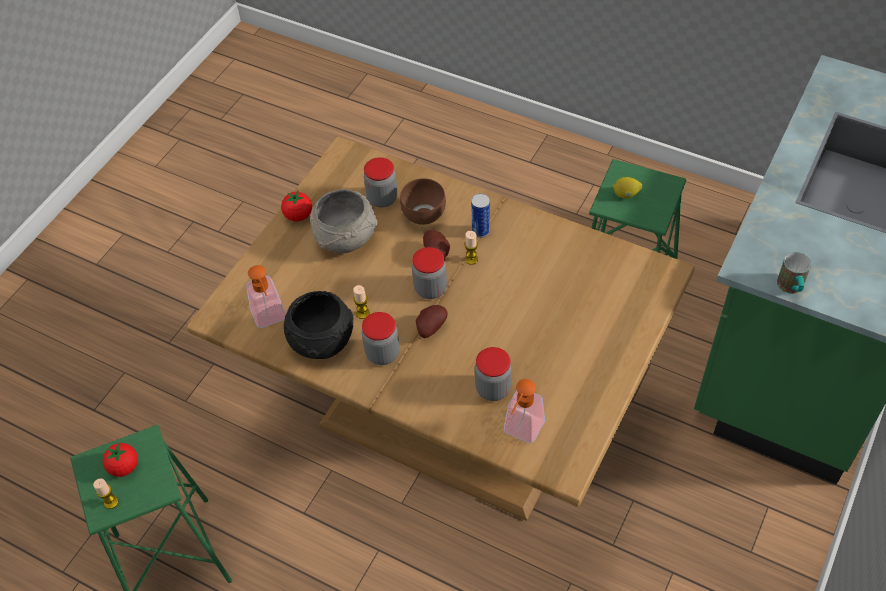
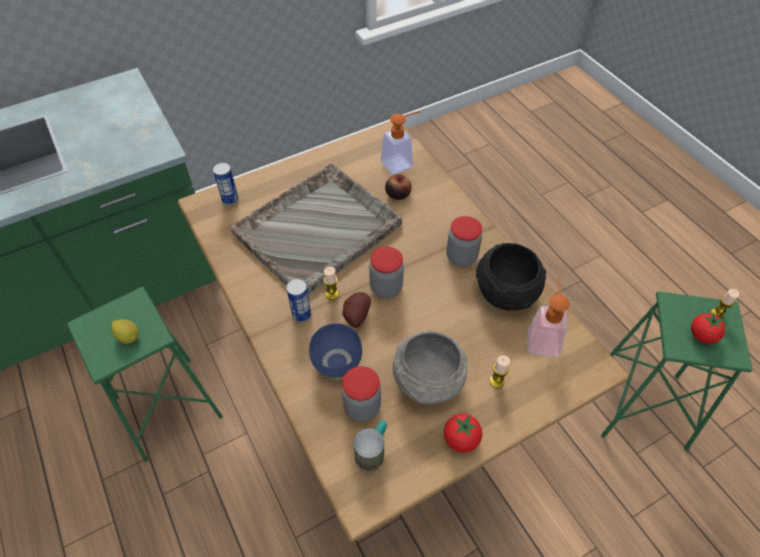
camera: 150 degrees left, 0 degrees up
(362, 313) = (457, 297): candle -> candle (496, 381)
(422, 214) = (338, 364): brown bowl -> blue bowl
(430, 327) = (410, 257): potato -> none
(493, 389) = (398, 194): jar -> apple
(536, 308) = (319, 228): none -> grey tray
(646, 290) = (230, 200): none -> can
(791, 288) = (154, 125): mug -> mug (373, 451)

